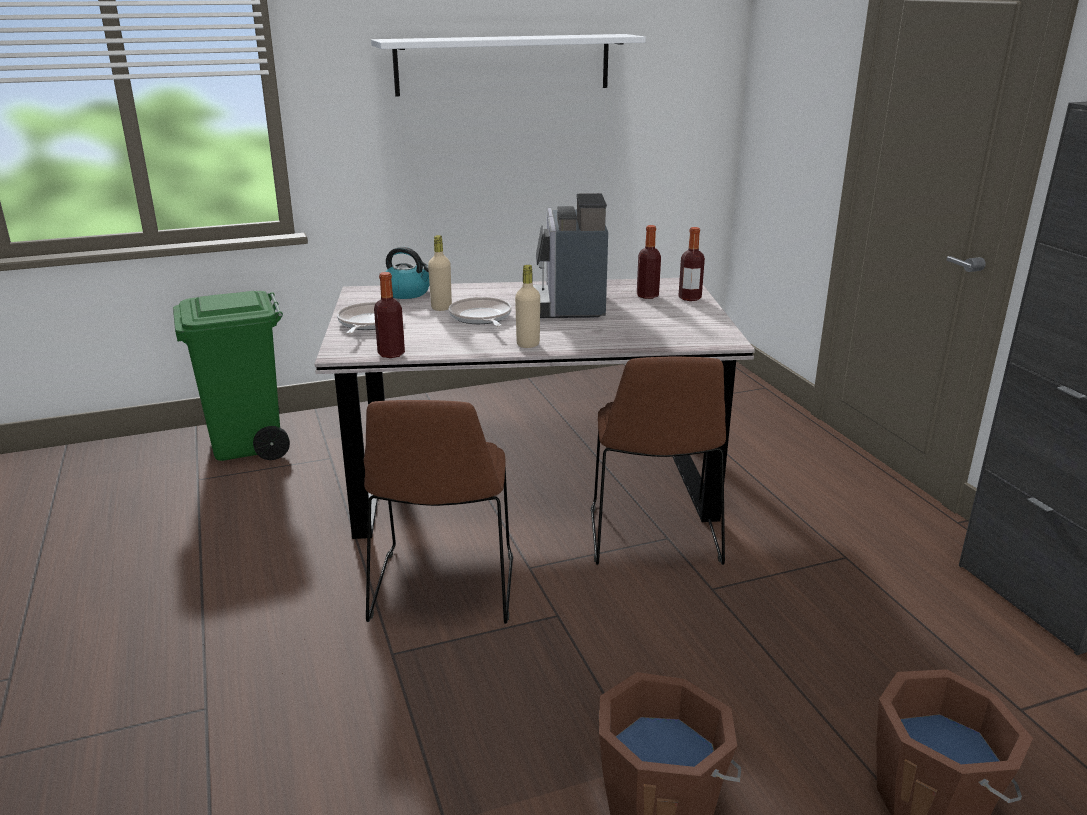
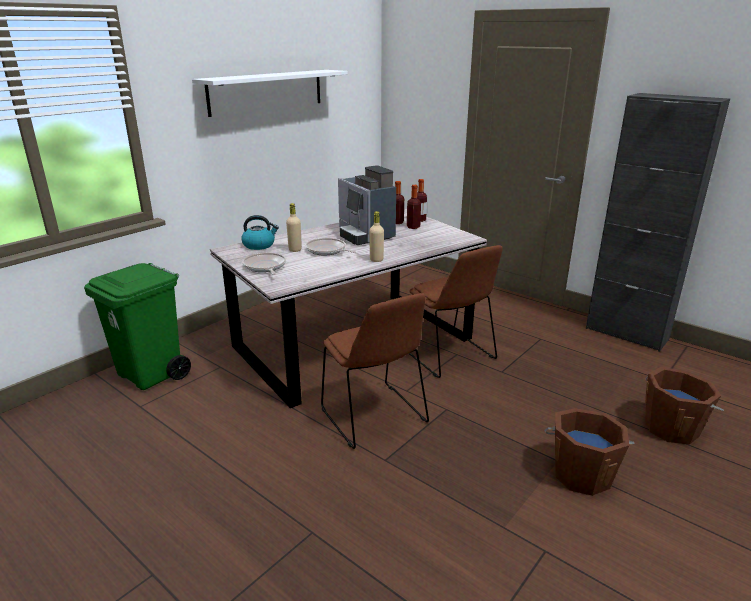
camera: 30 degrees left, 0 degrees up
(391, 354) = (308, 281): bottle -> bottle (413, 227)

